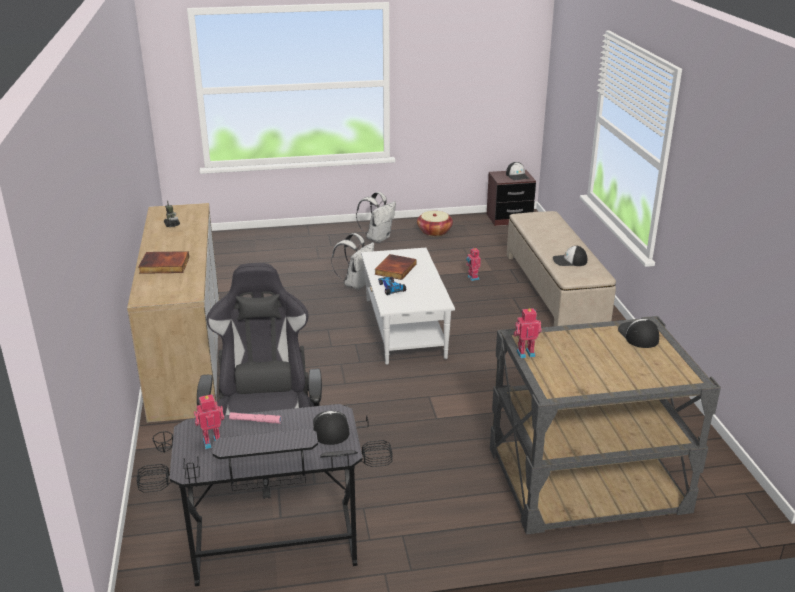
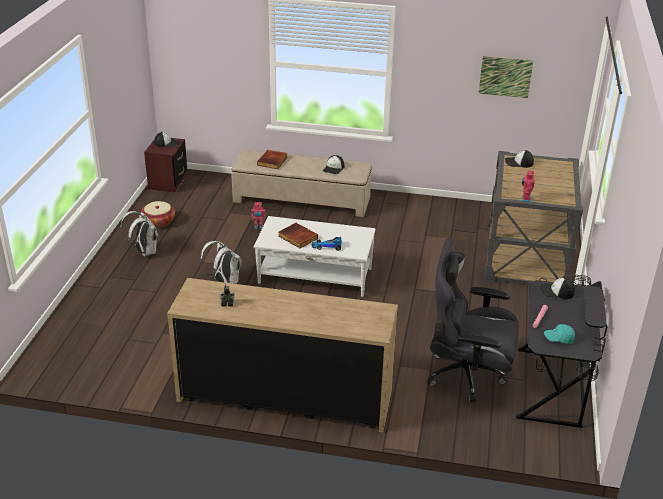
camera: 70 degrees left, 5 degrees up
(164, 265) = (318, 316): book -> book (273, 161)
(212, 441) = (558, 339): toy robot -> turquoise cap
(751, 223) = (505, 77): none -> picture

